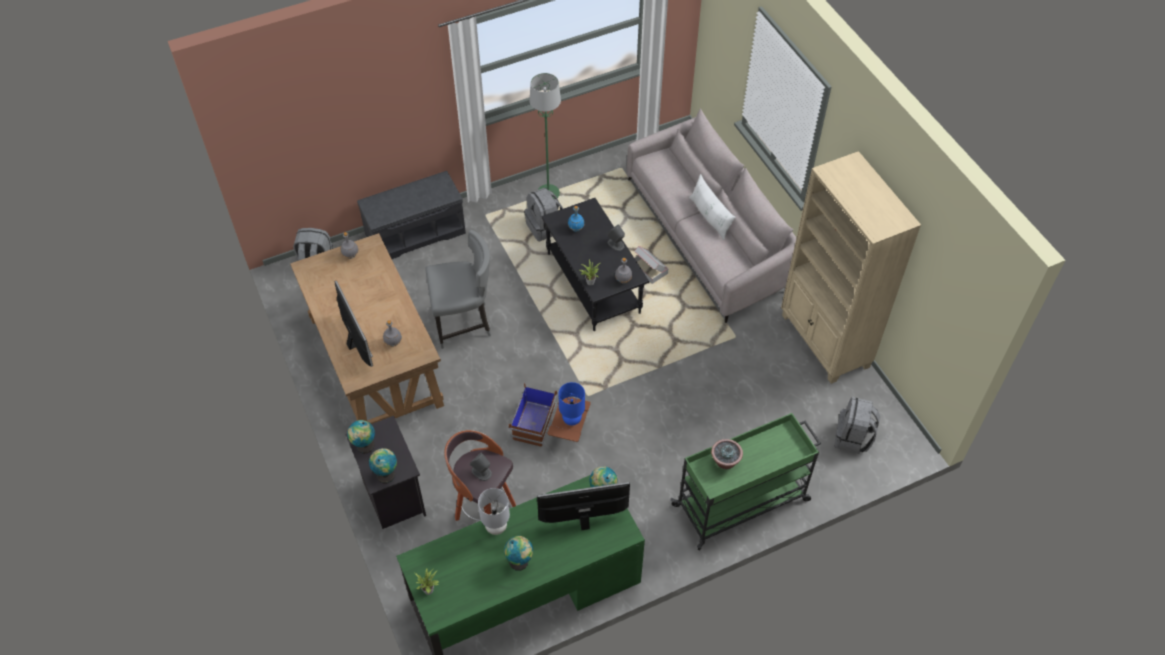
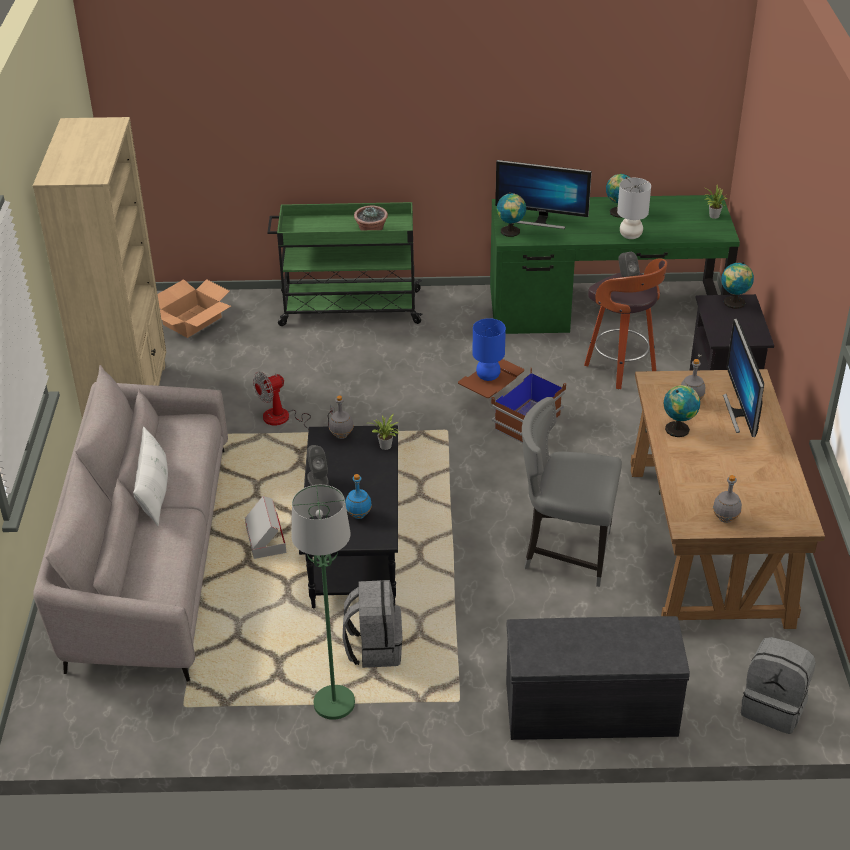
camera: 155 degrees left, 15 degrees down
(364, 446) = (753, 329): globe -> globe (678, 429)
(706, 365) = (285, 419): none -> fan
(852, 438) = (192, 321): grey backpack -> cardboard box

